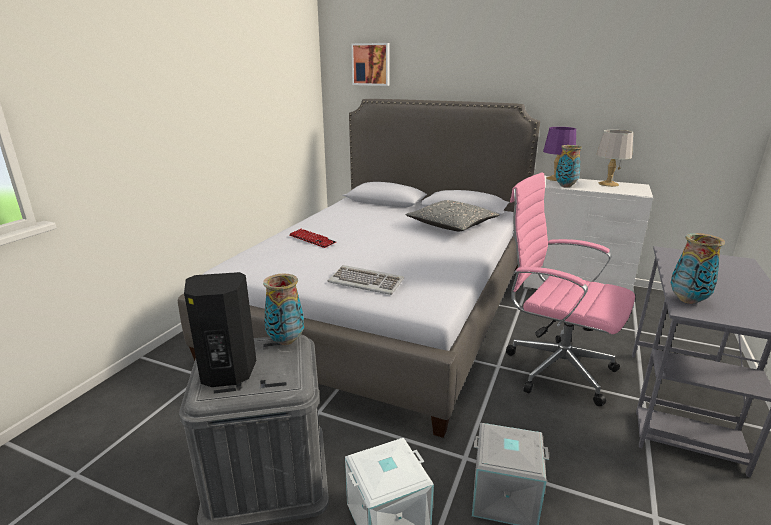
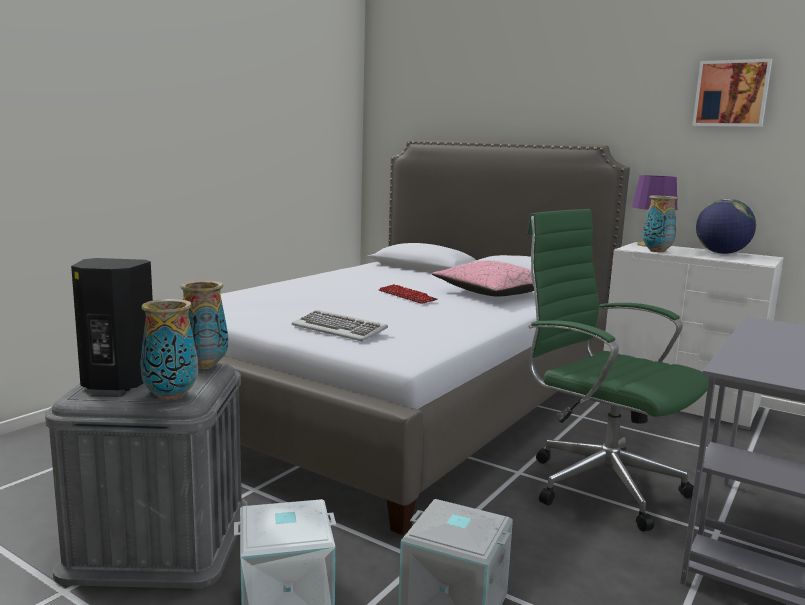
camera: 10 degrees right, 10 degrees down
(312, 239) = (301, 290): keyboard -> keyboard (407, 296)
(371, 64) = (422, 98): picture -> picture (731, 94)
(451, 226) = (493, 293): grey pillow -> pink pillow
(554, 369) = (598, 484): pink office chair -> green office chair
(608, 184) = (721, 253): grey table lamp -> globe
(687, 300) = (742, 361): vase -> vase (170, 396)

